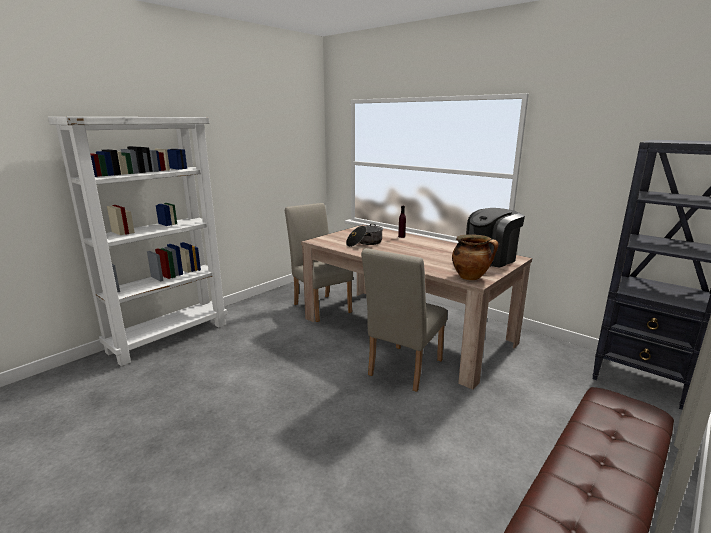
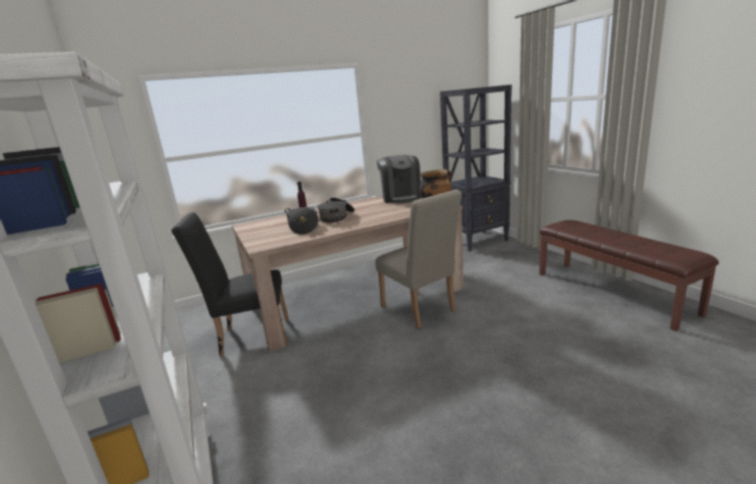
camera: 65 degrees left, 0 degrees up
(320, 306) = (249, 337): beige chair -> black chair
(400, 247) = (337, 217): none -> cooking pot

